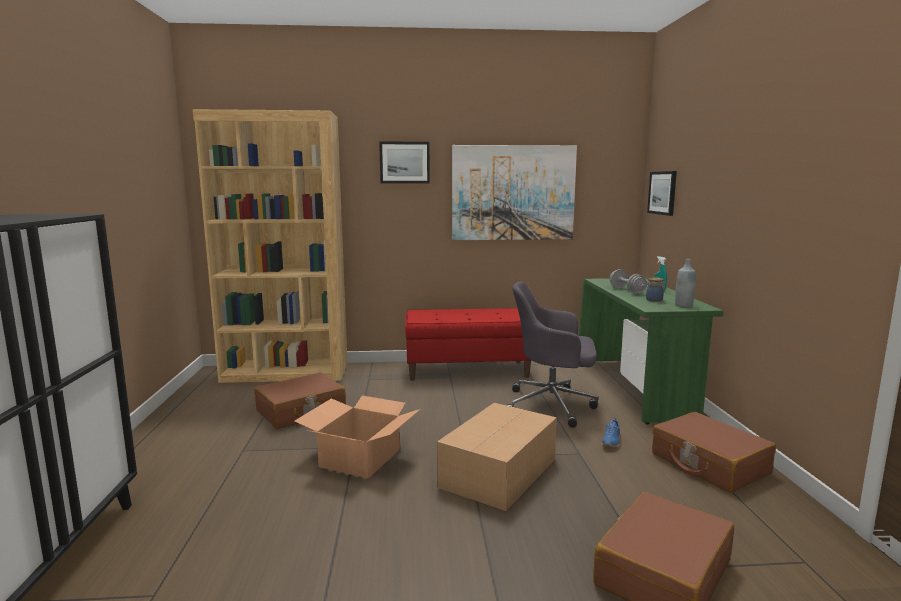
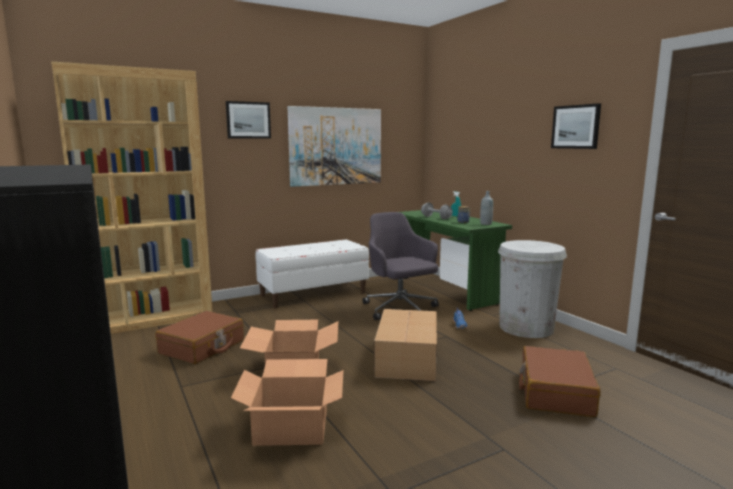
camera: 25 degrees left, 0 degrees up
(295, 523) = (291, 426): none -> cardboard box
(467, 370) = (313, 294): red bench -> white bench
(552, 405) = (400, 309): grey office chair -> grey office chair turned 75 degrees clockwise
(662, 193) = (445, 145): picture -> picture (575, 127)
(709, 464) = (526, 327): brown suitcase -> white trash can

